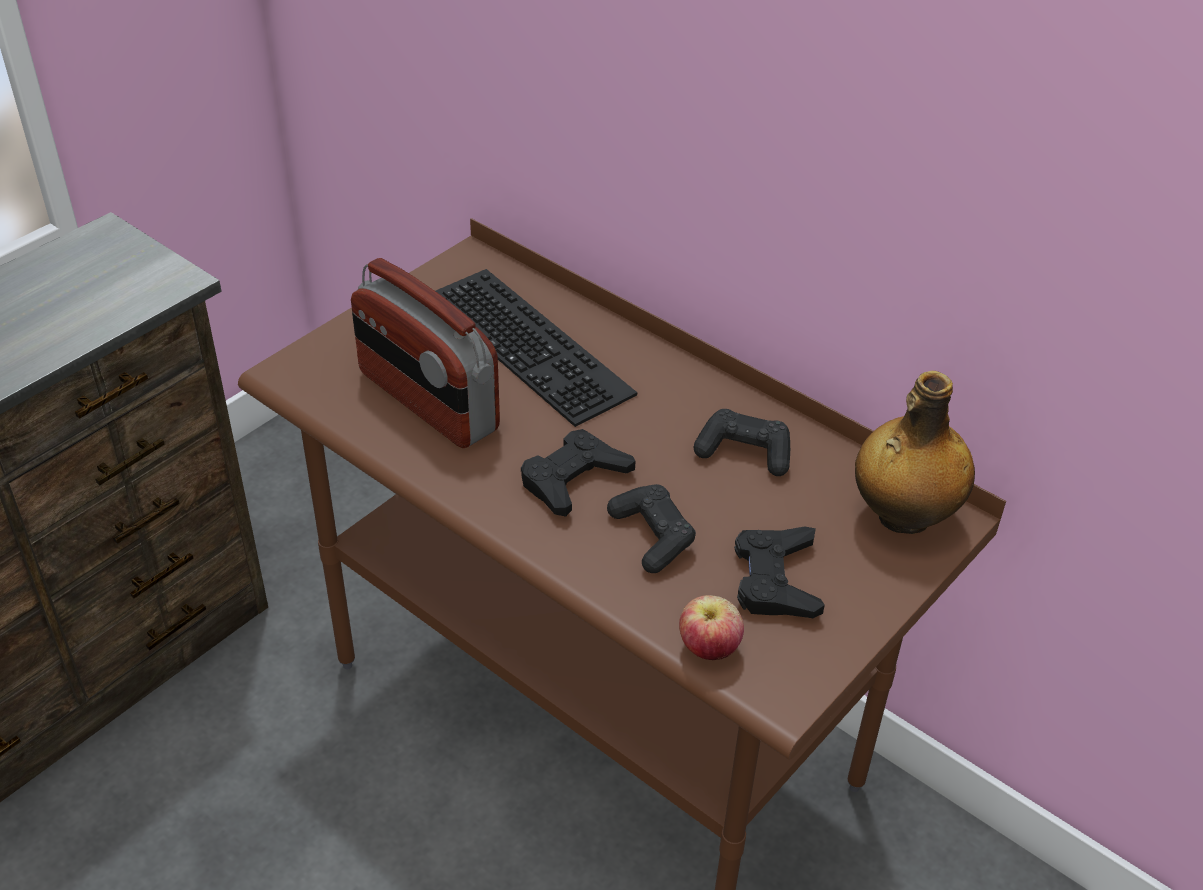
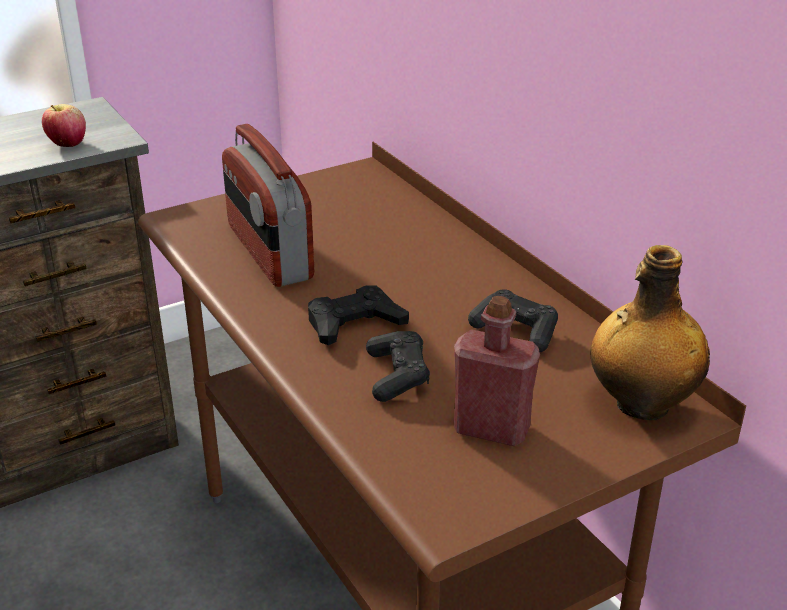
camera: 20 degrees right, 10 degrees down
(533, 344) = (378, 229): keyboard -> none
(708, 648) = (398, 469): apple -> apple (67, 144)
(776, 579) = (491, 429): black game controller -> red bottle

